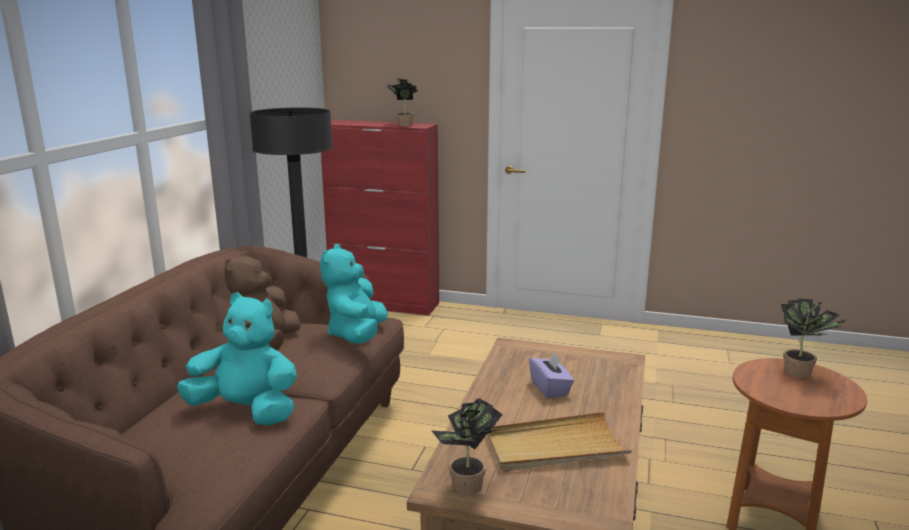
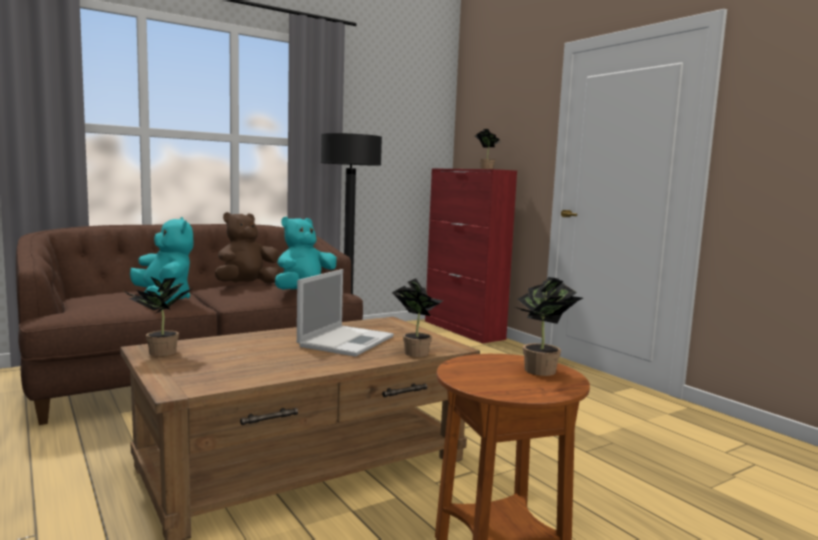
camera: 40 degrees right, 10 degrees down
(550, 388) = (347, 341): purple tissue box -> laptop
(555, 447) = (259, 359): beige tray -> none
(620, 379) = (414, 352): none -> potted plant

